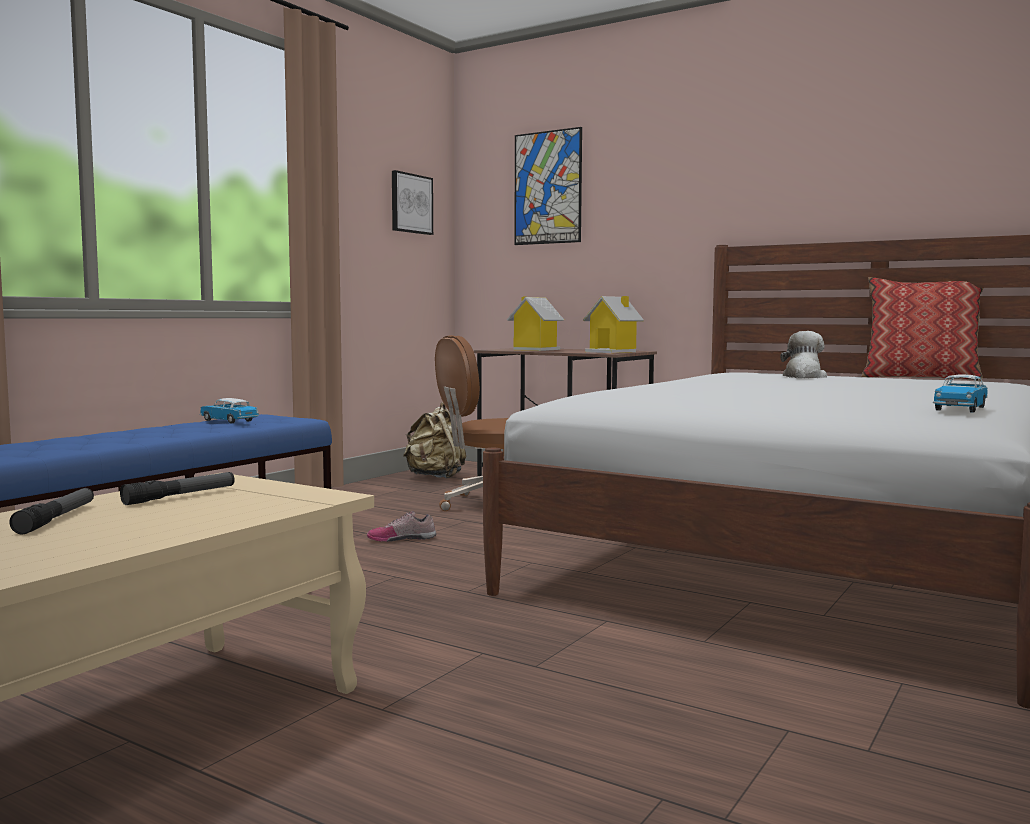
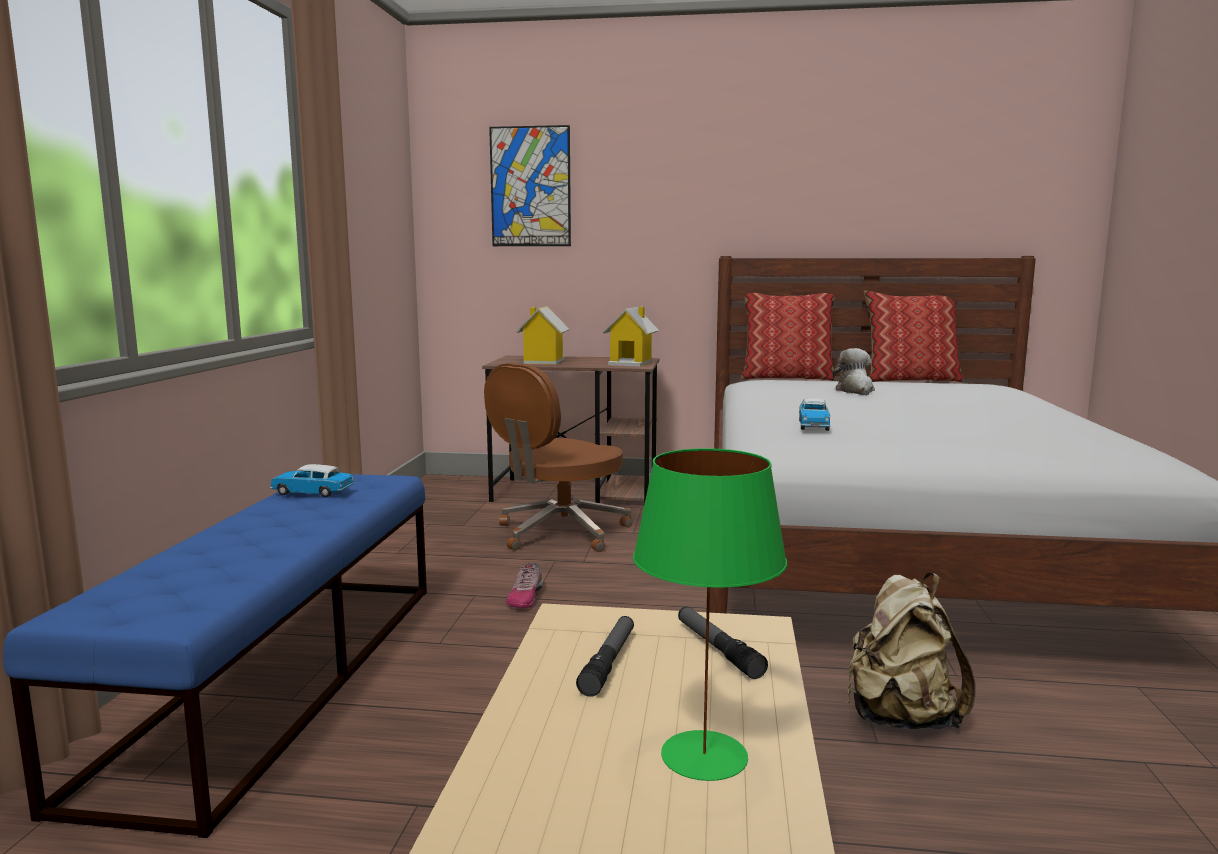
camera: 25 degrees left, 5 degrees up
(57, 519) = (571, 746): flashlight -> flashlight (718, 649)
(119, 532) = (704, 754): none -> green table lamp
(401, 538) = (525, 597): shoe -> shoe turned 45 degrees counterclockwise
(411, 203) = (384, 200): picture -> none
(435, 477) = (440, 503): beige backpack -> beige backpack (900, 718)
(780, 373) = (787, 378): none -> pillow
(960, 409) = (1114, 442): toy car -> toy car (813, 425)

